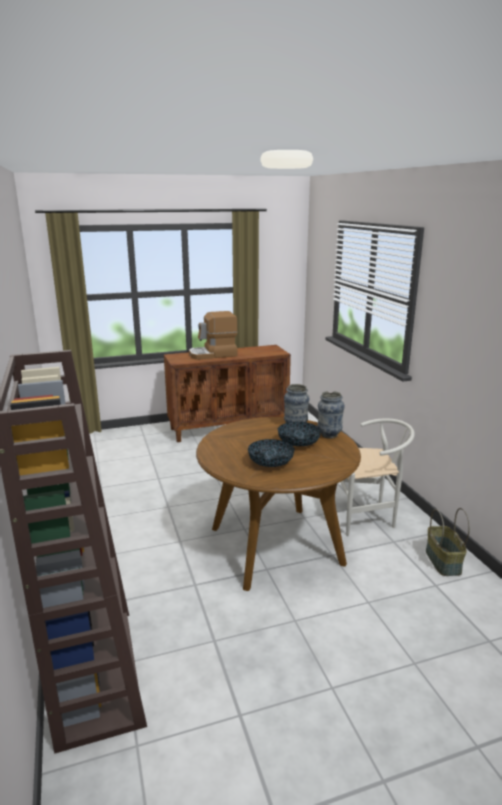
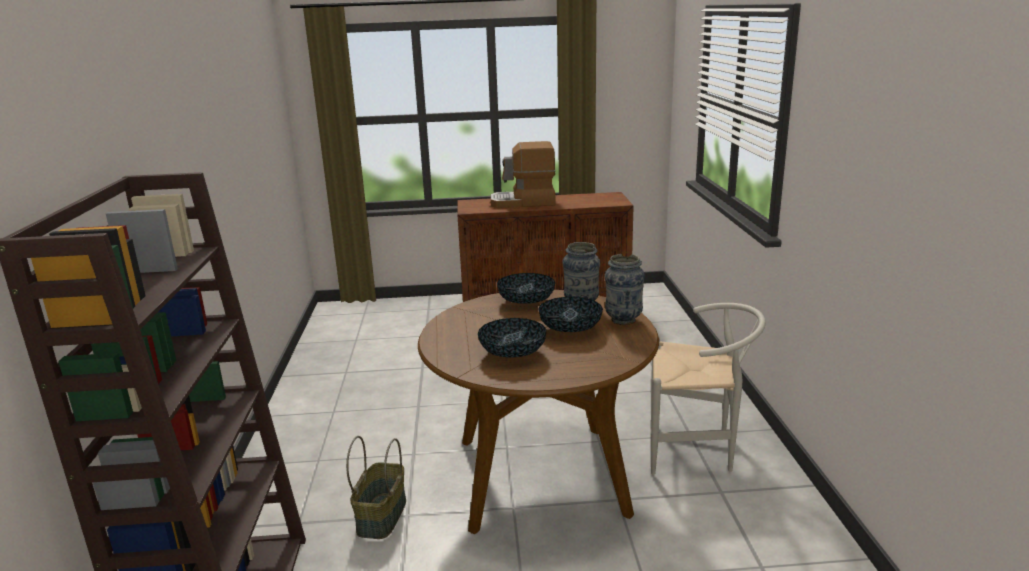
camera: 15 degrees right, 0 degrees up
(257, 427) = (526, 302): none -> bowl
(442, 561) = (788, 532): basket -> basket (381, 516)

